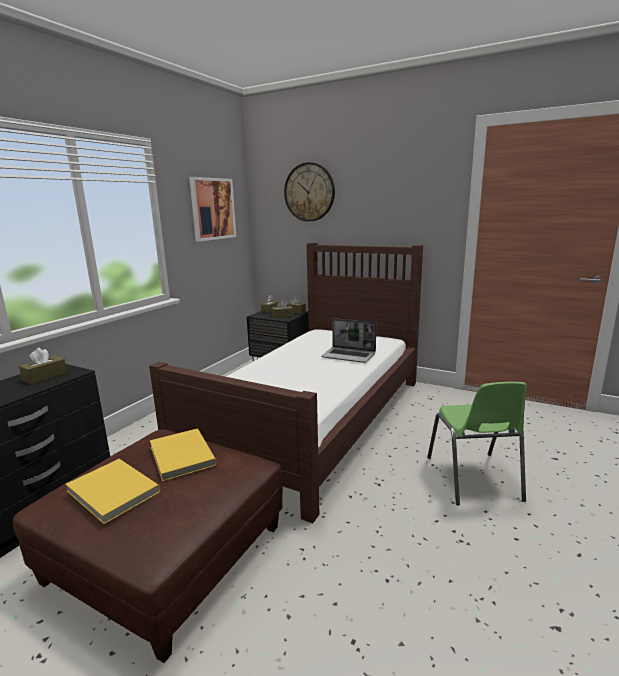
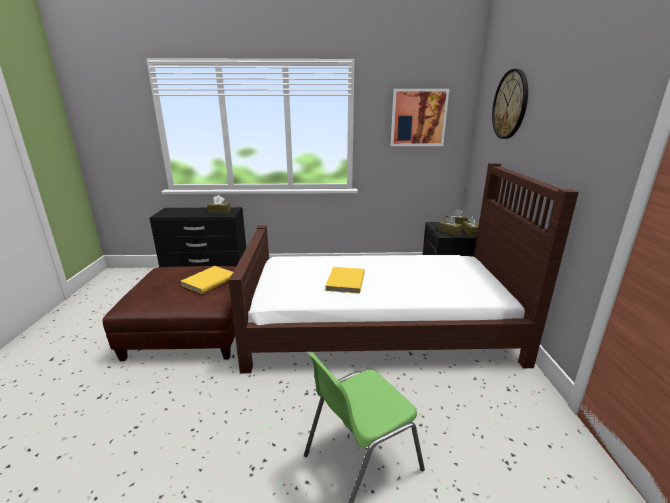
camera: 60 degrees right, 5 degrees up
(111, 492) = (167, 277): yellow book -> yellow book (344, 281)
(349, 356) = (416, 287): laptop -> none

